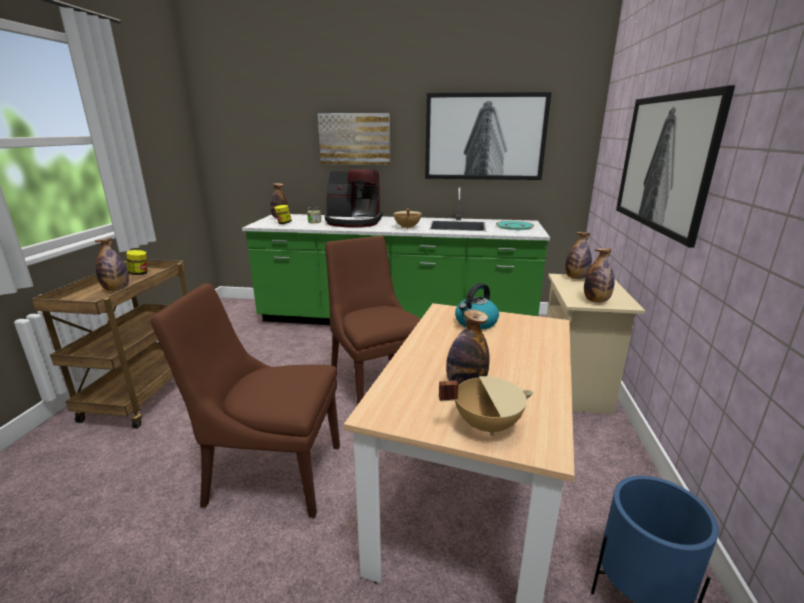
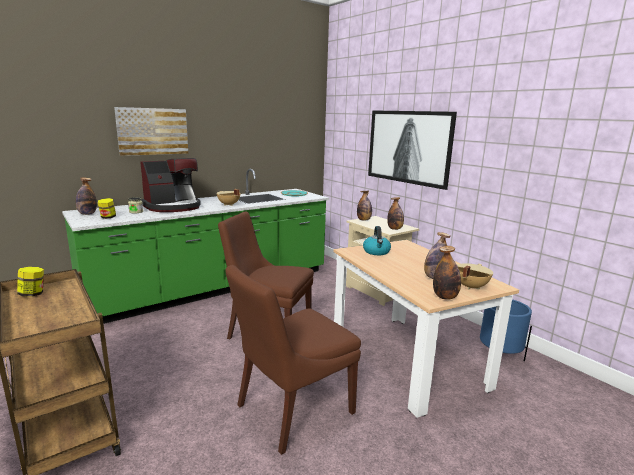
camera: 45 degrees left, 5 degrees down
(116, 289) = (54, 311): bottle -> bottle (445, 297)
(485, 137) = (258, 129): picture -> none

